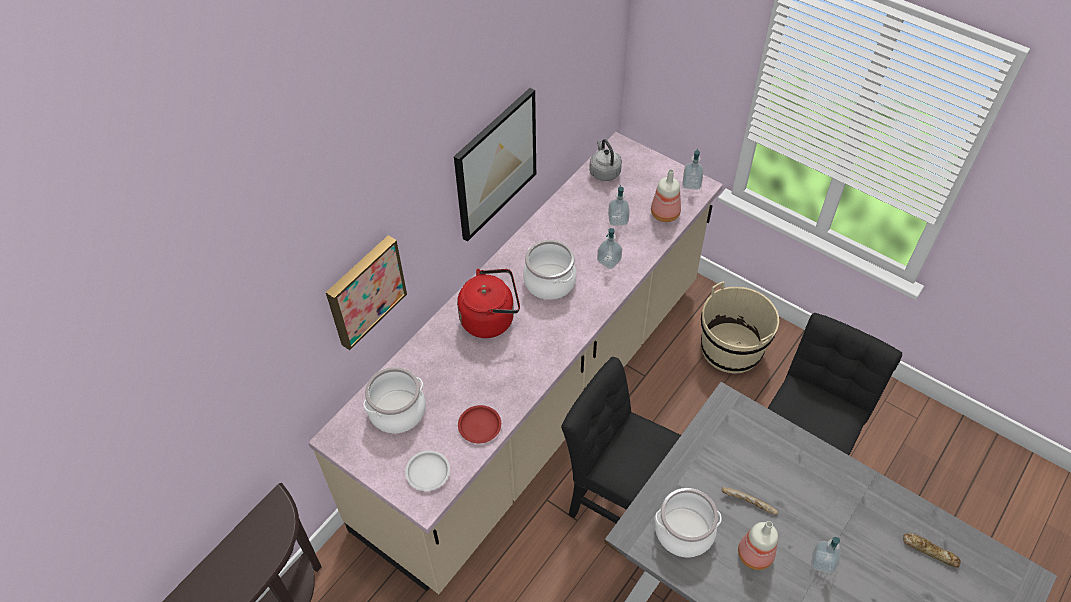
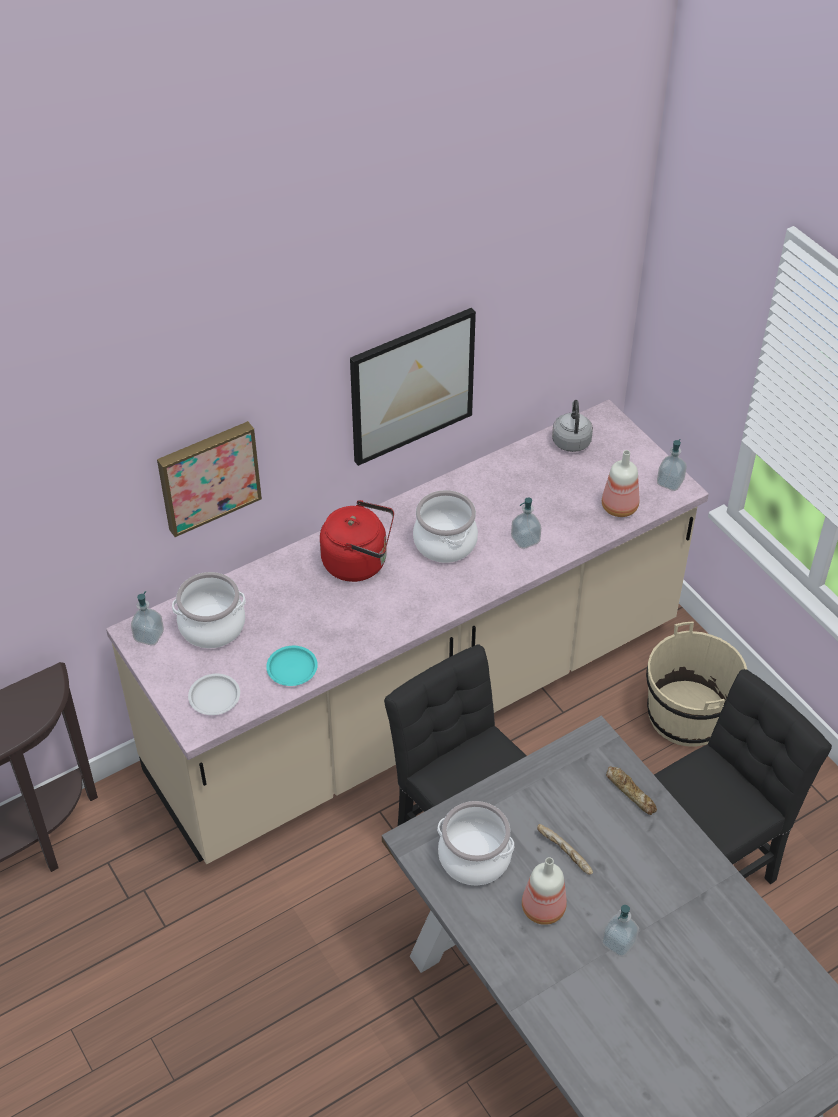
camera: 20 degrees right, 5 degrees down
(480, 426) = (292, 668): red plate -> turquoise plate
(618, 220) = (559, 498): soap dispenser -> soap dispenser (149, 636)
(930, 551) = (755, 975): bread -> bread (631, 792)

